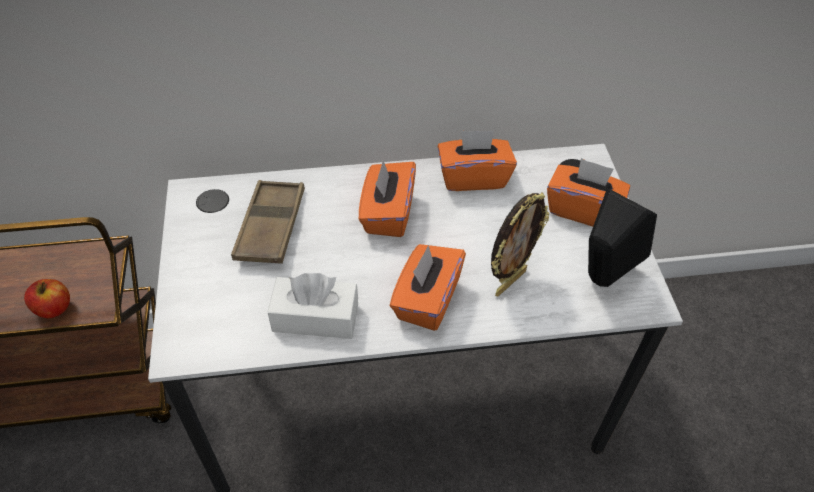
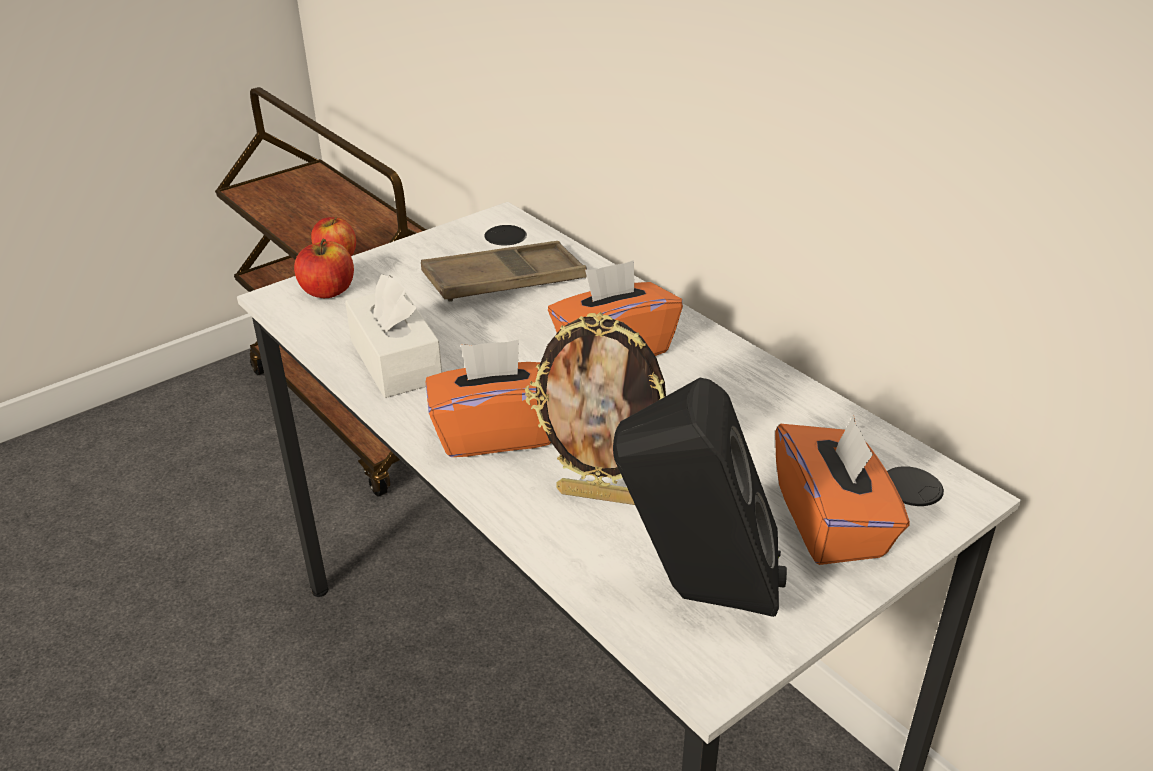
camera: 60 degrees right, 15 degrees down
(195, 322) = (328, 291): none -> apple
(473, 177) = (764, 393): orange tissue box -> none

